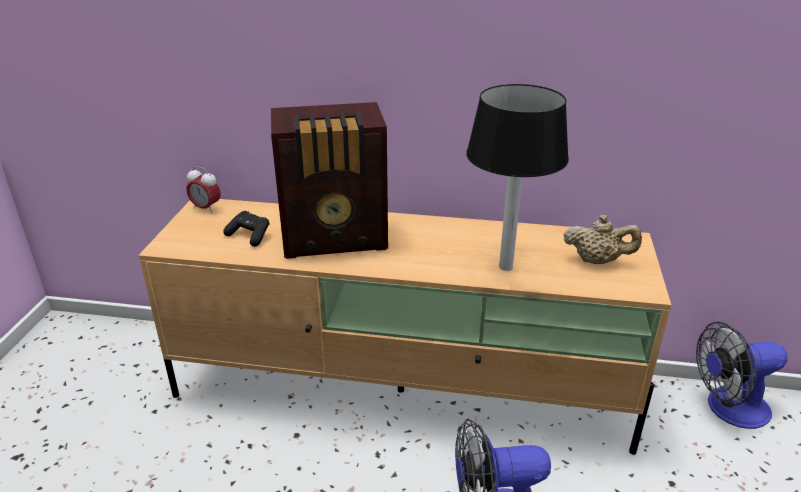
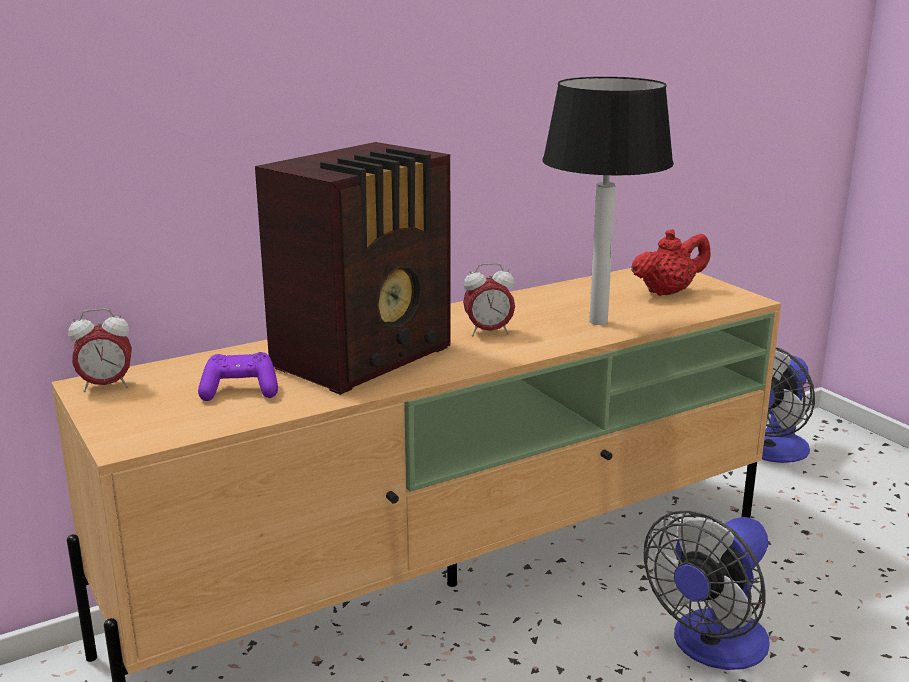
camera: 40 degrees left, 10 degrees down
(249, 236) = (240, 391): black game controller -> purple game controller
(426, 247) = (488, 332): none -> alarm clock
(597, 261) = (668, 292): beige teapot -> red teapot

